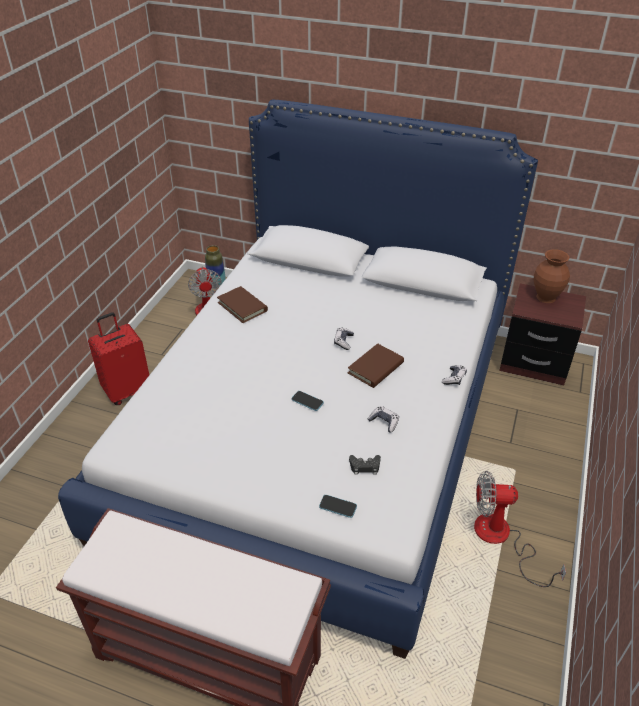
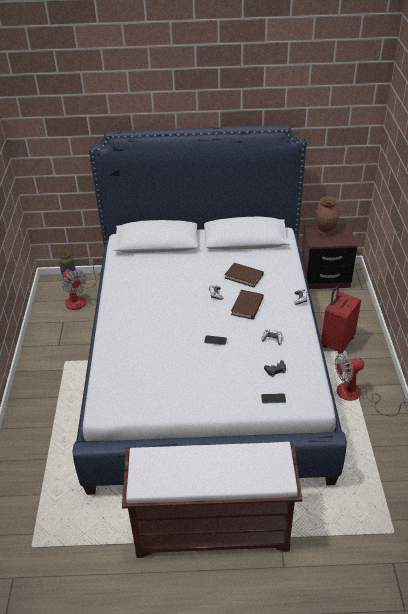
camera: 20 degrees left, 0 degrees up
(127, 390) = (48, 378): red suitcase -> red suitcase (336, 343)
(242, 307) = (131, 289): brown book -> brown book (244, 276)

